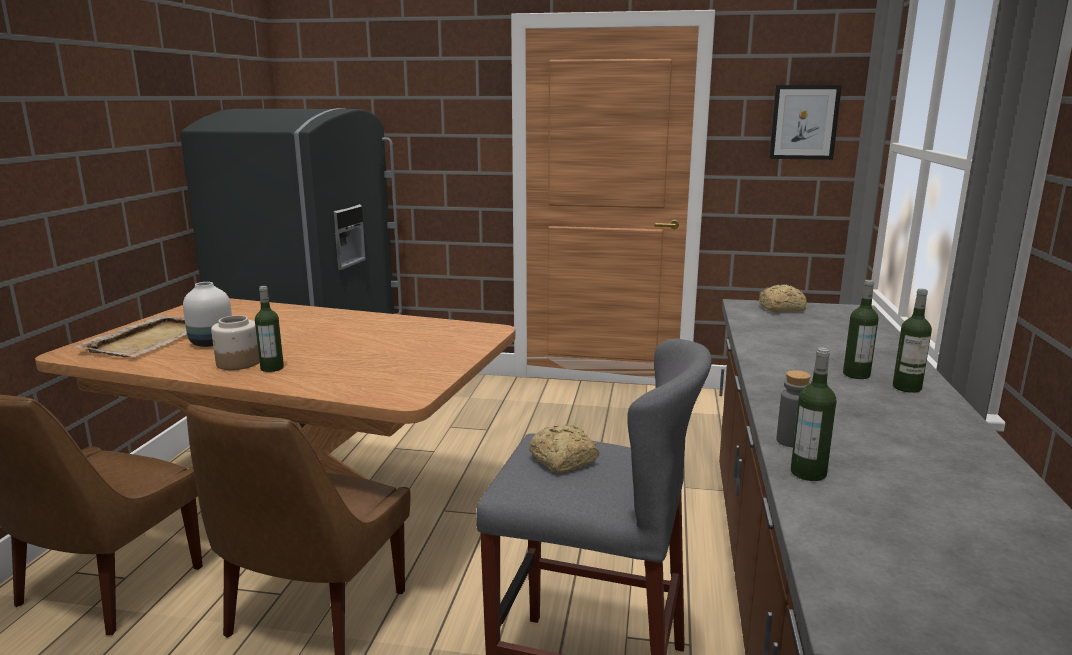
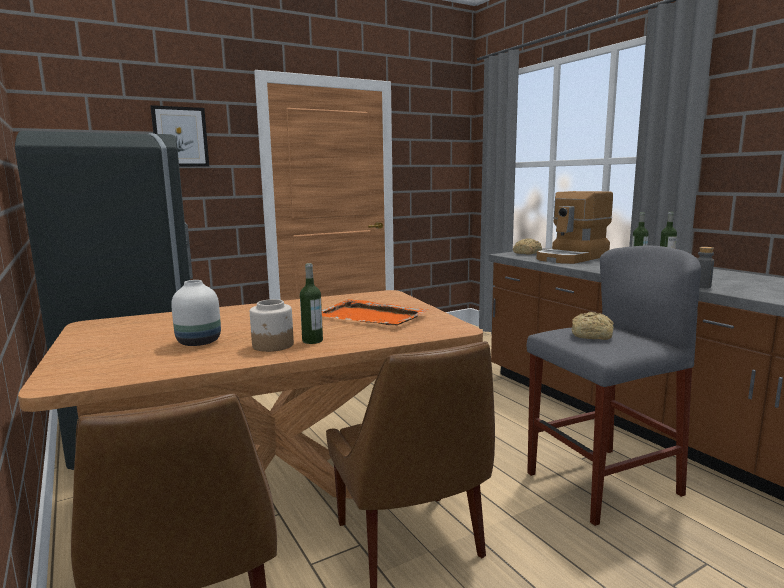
camera: 40 degrees left, 5 degrees down
(150, 339) = (121, 354): beige tray -> none
(387, 356) = (371, 316): none -> orange tray
(804, 122) = (442, 155): picture -> picture (180, 137)
(808, 473) = (742, 292): bottle -> none
(815, 333) = (573, 258): none -> coffee machine

